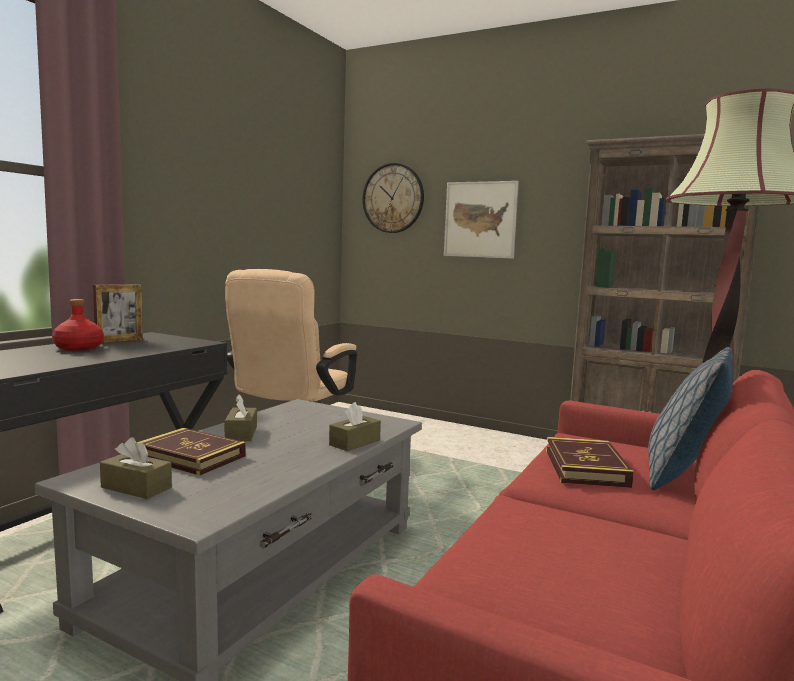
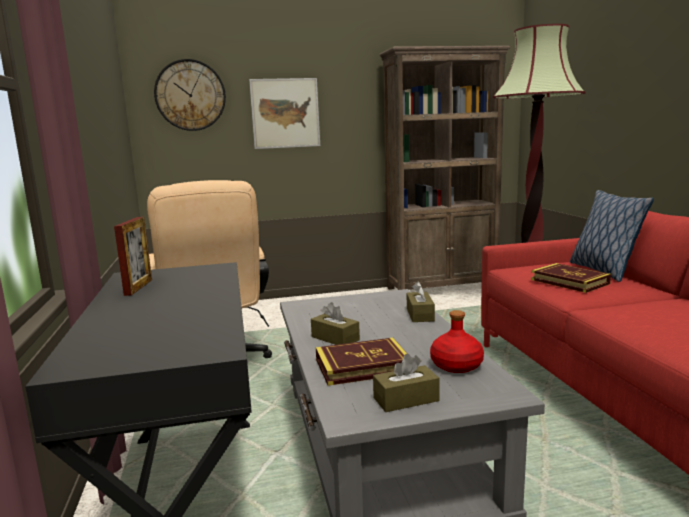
camera: 40 degrees left, 5 degrees up
(78, 348) = (141, 304): red bottle -> red bottle (456, 365)

